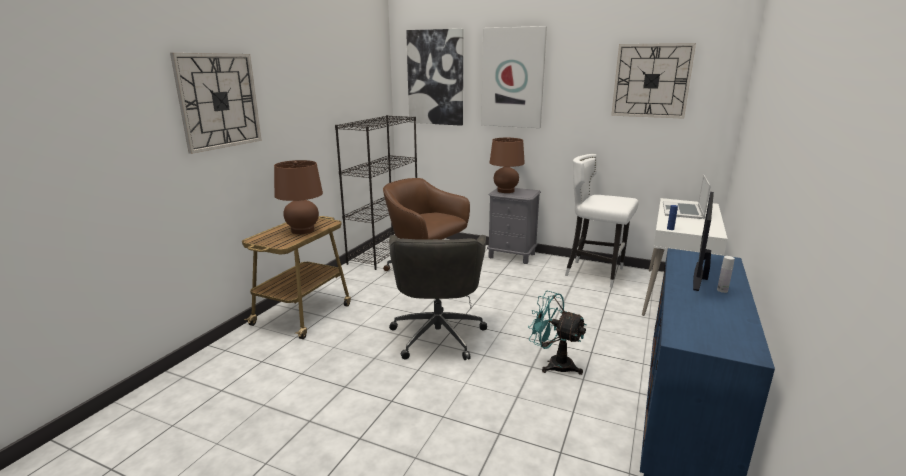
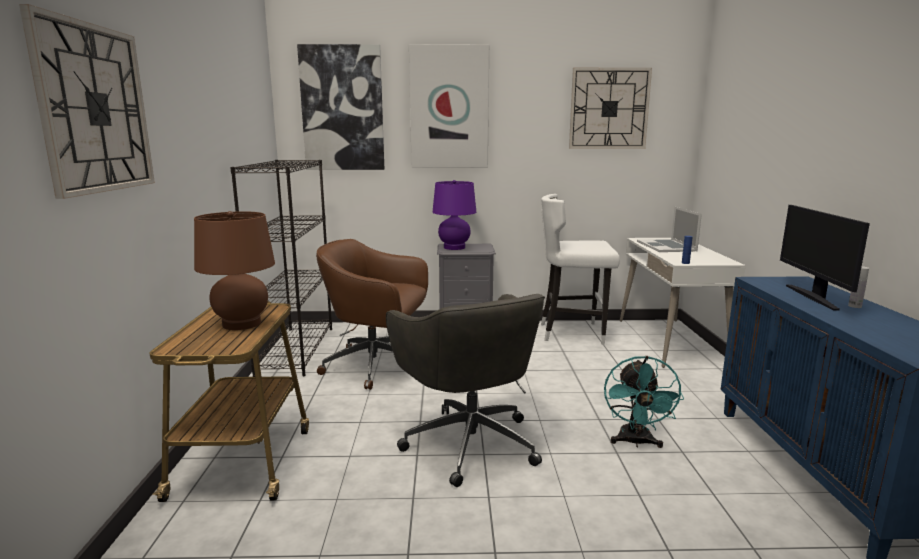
camera: 25 degrees left, 5 degrees down
(505, 191) = (454, 247): brown table lamp -> purple table lamp
(554, 364) = (635, 442): turquoise fan -> turquoise fan turned 90 degrees counterclockwise

